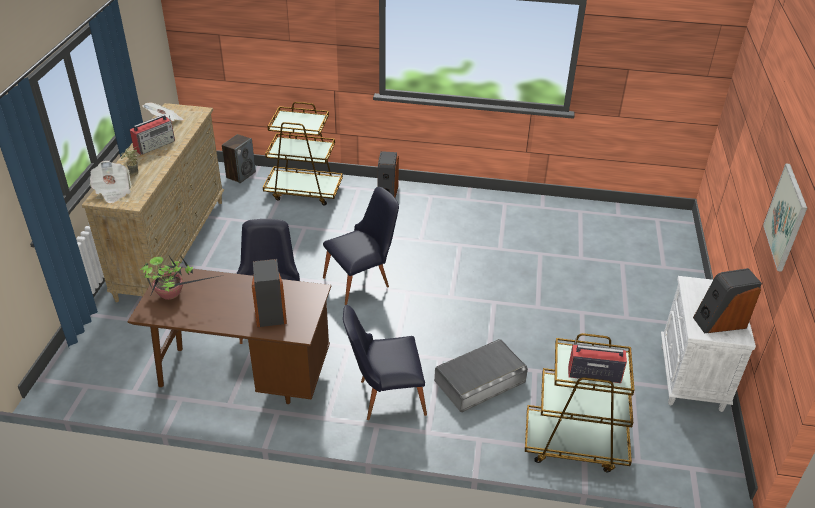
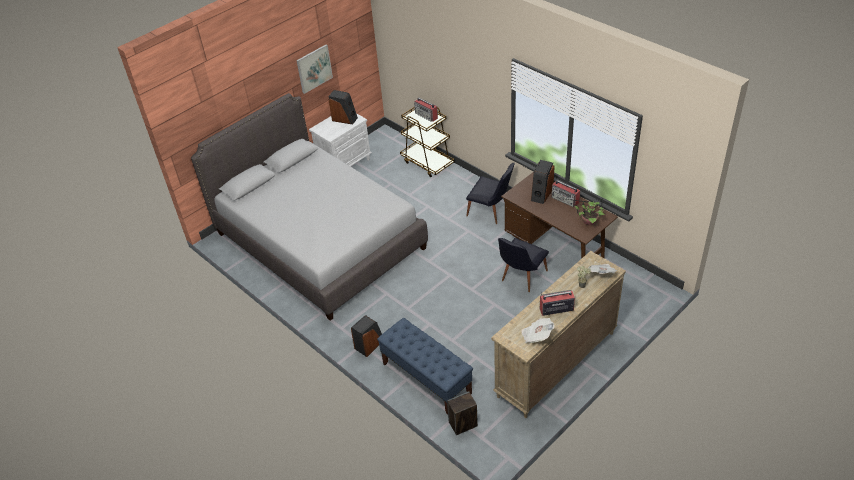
camera: 140 degrees left, 5 degrees up
(225, 315) = (565, 200): none -> radio
(304, 191) = (426, 378): brown cart -> blue bench
(362, 281) = (448, 280): black chair -> none
(480, 381) = (440, 200): grey storage box -> none
(566, 260) = (320, 240): none -> grey bed

